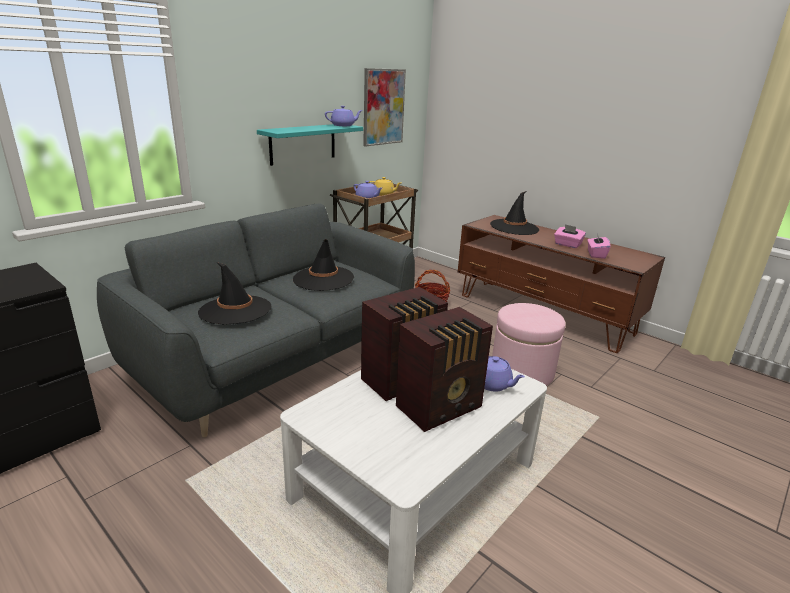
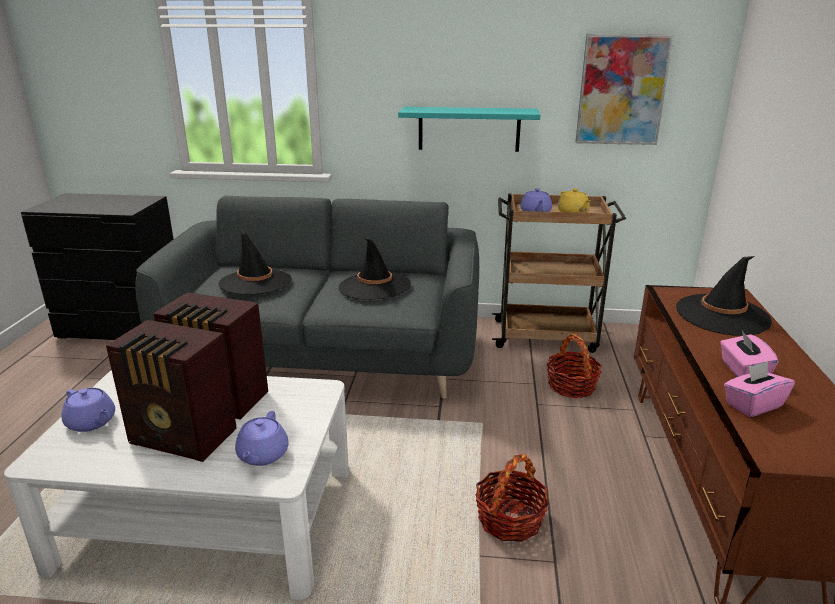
camera: 55 degrees right, 0 degrees up
(343, 125) = (520, 111): purple teapot -> purple teapot (92, 422)
(522, 371) = (509, 520): pink ottoman -> basket

